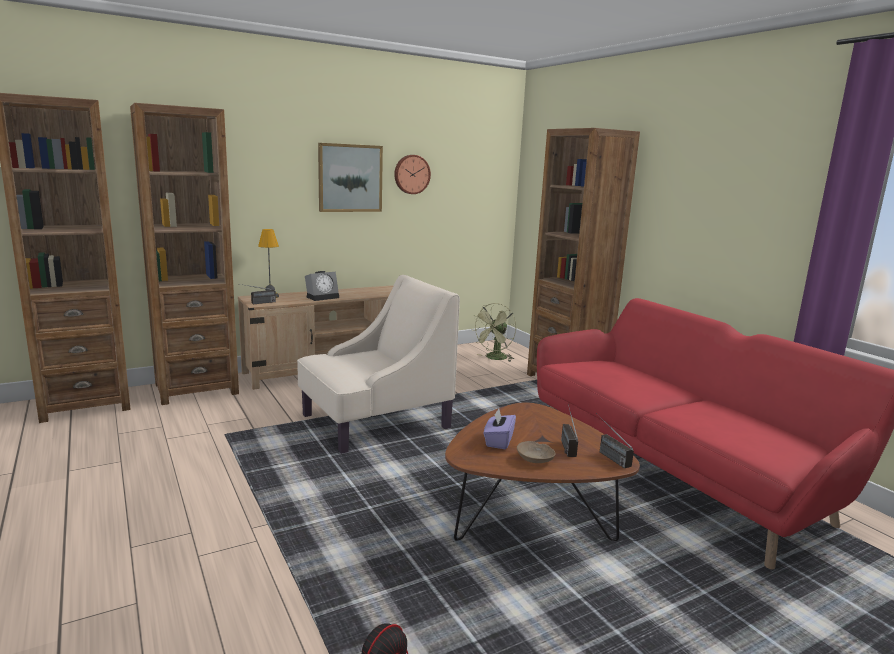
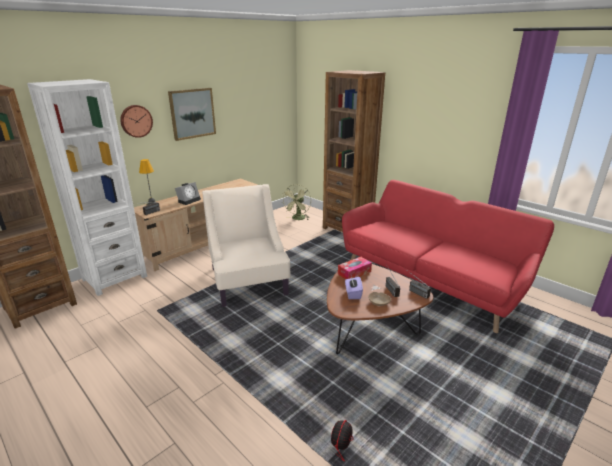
camera: 15 degrees left, 10 degrees up
(196, 389) = (114, 278): brown bookcase -> white bookcase
(374, 421) = (248, 281): beige armchair -> beige armchair turned 60 degrees counterclockwise
(411, 174) = (231, 104): wall clock -> wall clock (136, 121)
(519, 416) = (354, 272): none -> tissue box

